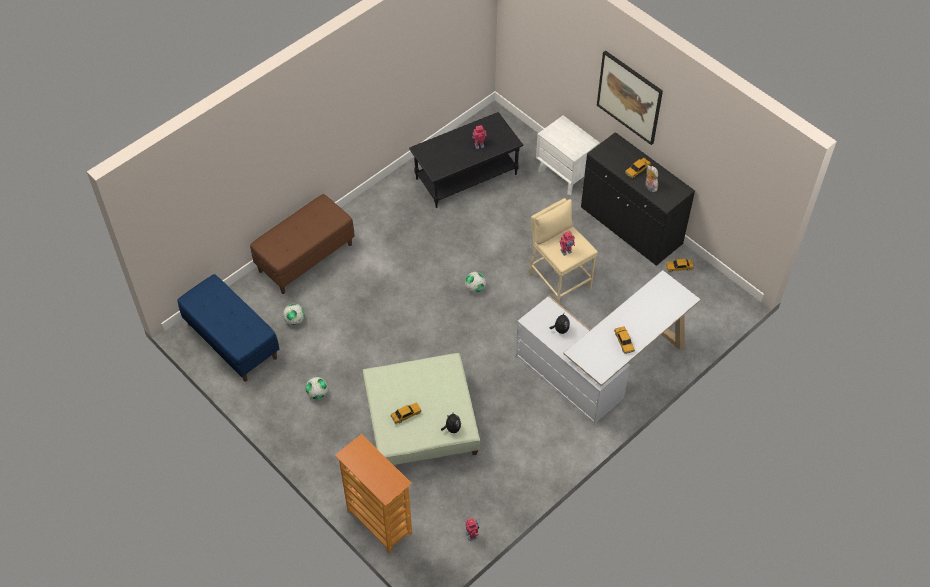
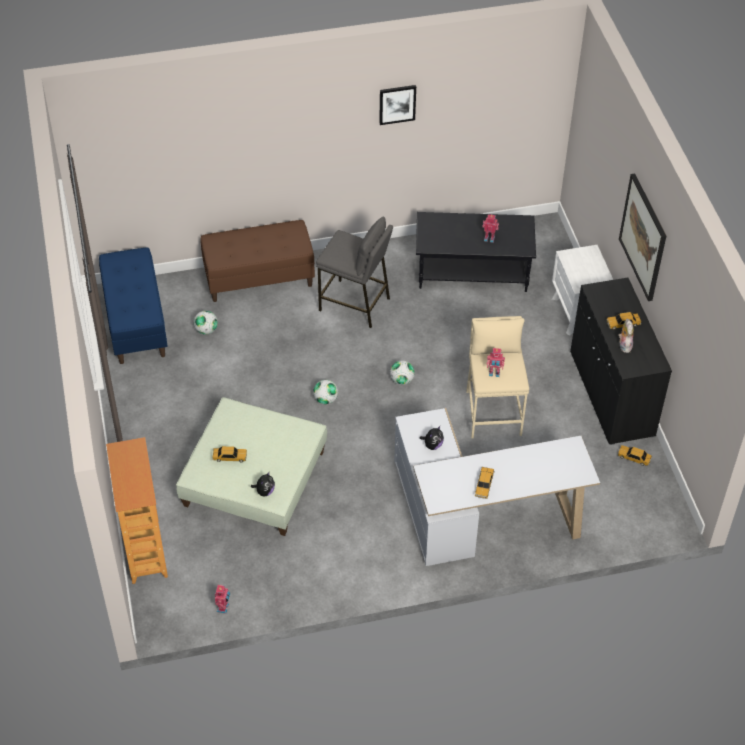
camera: 30 degrees right, 5 degrees down
(317, 393) = (177, 406): football -> football (325, 399)
(379, 67) = (397, 104): none -> picture
(396, 244) = (354, 304): none -> grey stool

